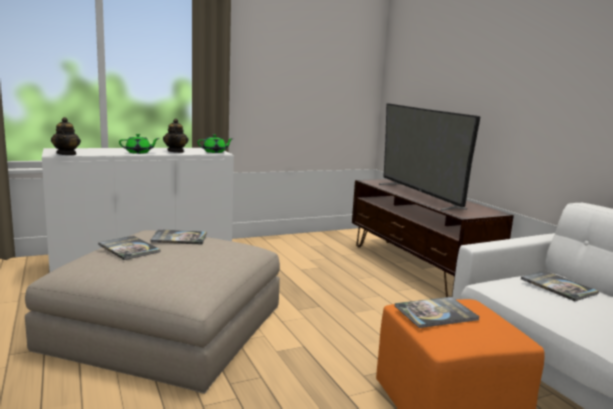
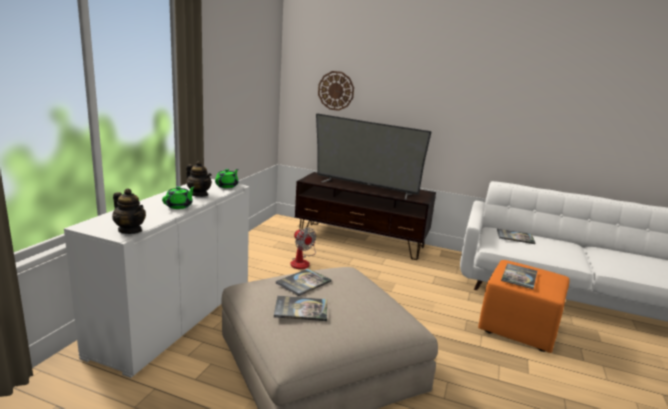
camera: 45 degrees left, 5 degrees up
(313, 263) = (302, 262): none -> fan
(423, 79) = (336, 90): none -> wall clock

